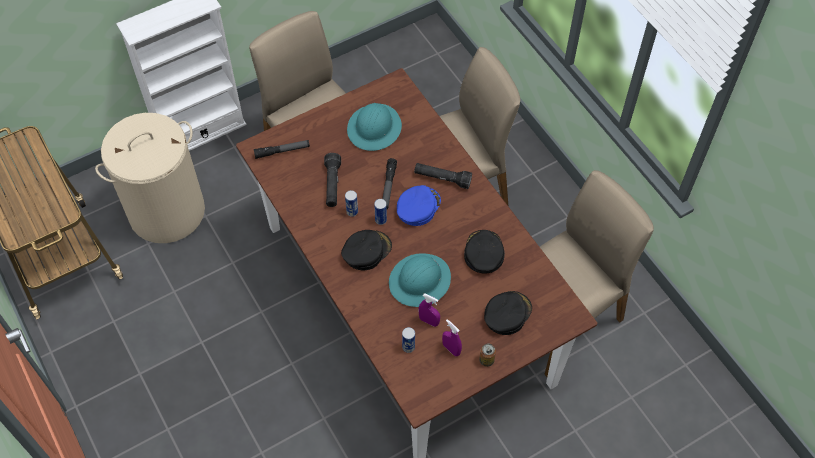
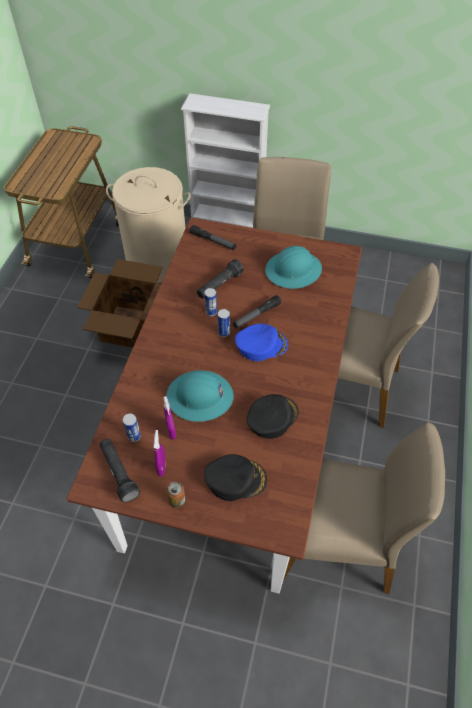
camera: 45 degrees right, 5 degrees down
(217, 292) = (130, 328): none -> cardboard box
(366, 251) = (188, 345): black cap -> none
(442, 179) = (303, 340): black flashlight -> black flashlight (119, 472)

